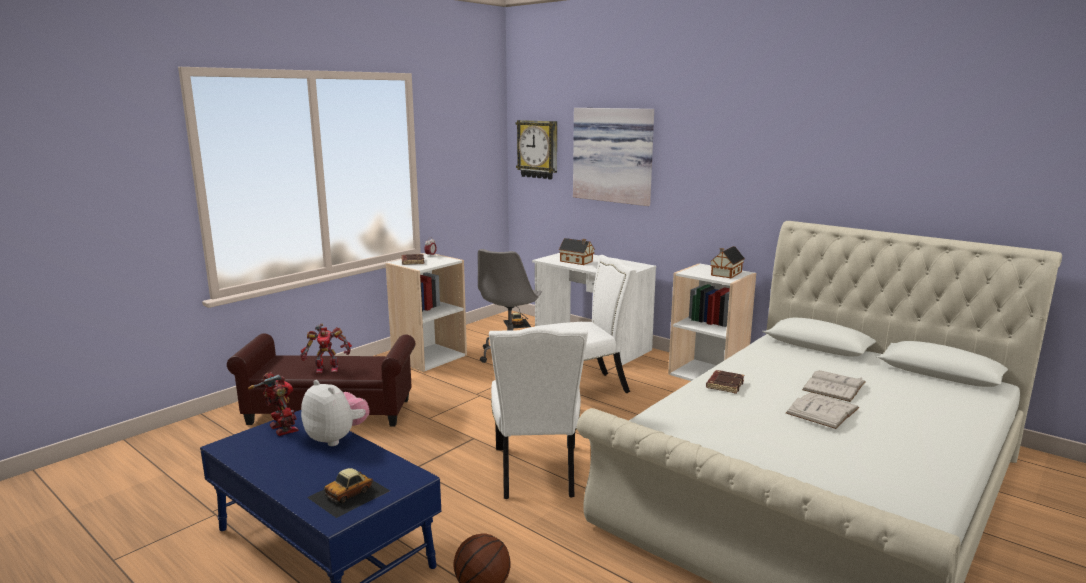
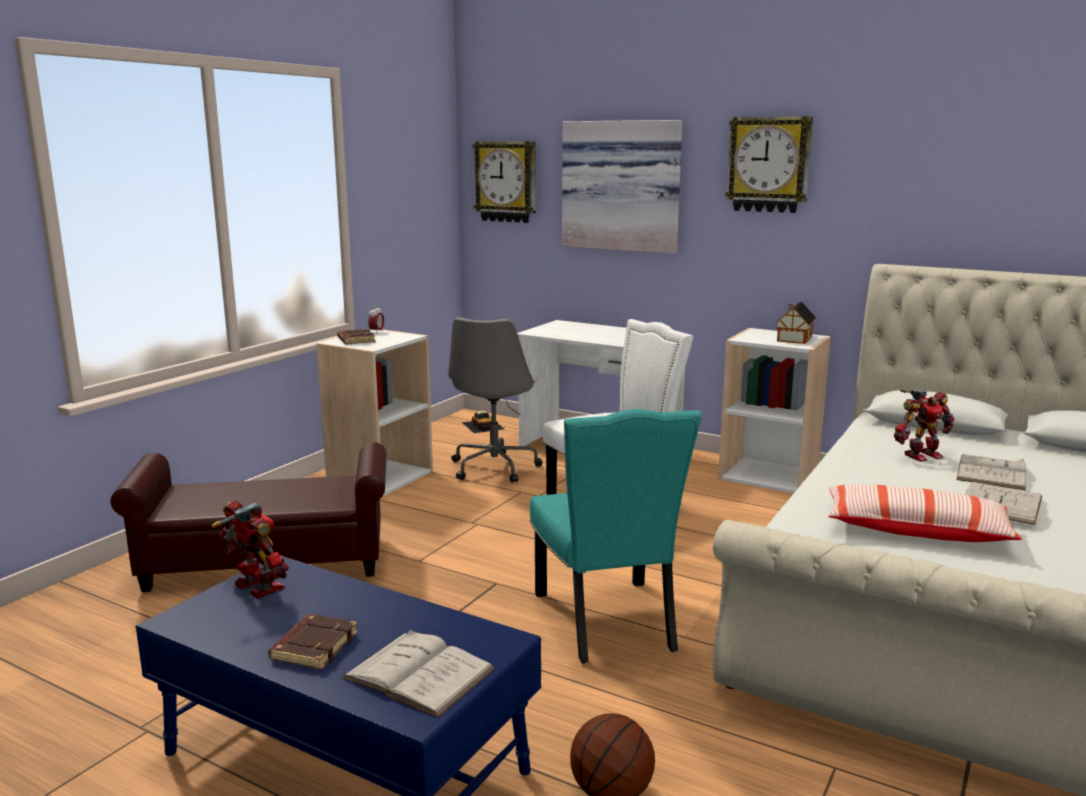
camera: 10 degrees left, 0 degrees up
(327, 368) = (264, 498): toy robot -> toy robot (920, 455)
(337, 438) = (351, 594): plush toy -> none
(349, 494) = (418, 673): toy car -> white book
(536, 469) = (606, 618): white chair -> turquoise chair
(577, 261) = (579, 333): toy house -> none
(714, 143) = (769, 164): none -> wall clock
(724, 384) = (855, 480): brown book -> brown book (314, 646)
(742, 426) = (916, 530): none -> pillow

